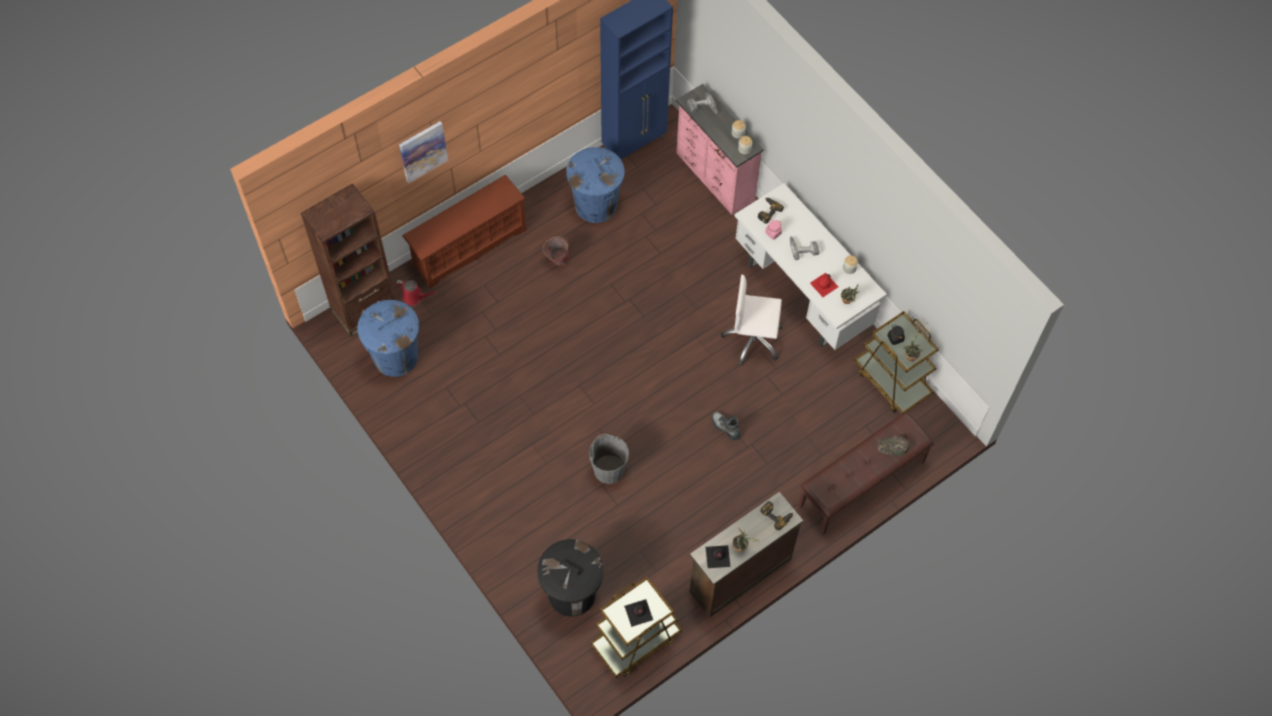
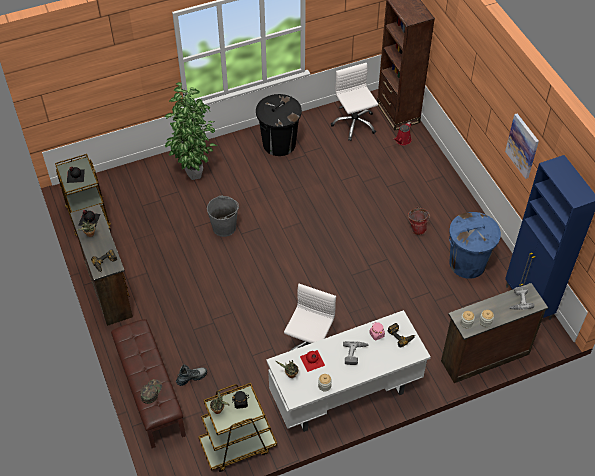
camera: 105 degrees right, 10 degrees down
(395, 357) = (354, 124): blue trash can -> white office chair
(423, 151) = (465, 67): picture -> picture (522, 146)
(469, 246) = (441, 177): brown shoe rack -> none
(526, 530) = (194, 173): none -> potted plant
(572, 594) = (137, 189): black trash can -> black trash can (279, 144)
(714, 177) = (484, 356): pink dresser -> brown dresser
(725, 427) = (234, 308): boot -> boot (191, 377)

